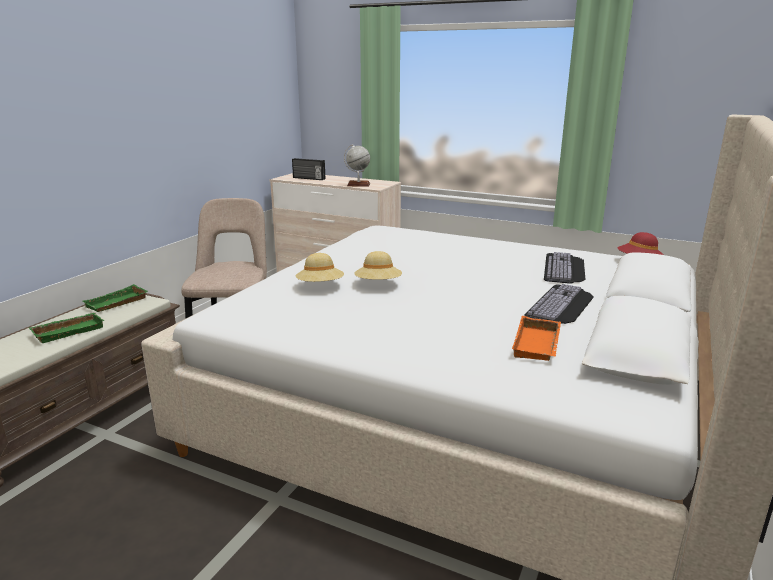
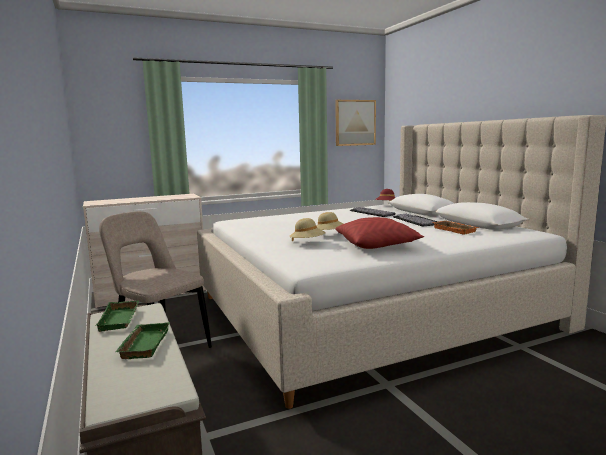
camera: 50 degrees left, 10 degrees down
(308, 178) = (117, 201): radio -> none
(357, 320) = (377, 245): none -> red pillow
(358, 184) = (173, 197): globe -> none
(695, 96) = (355, 122): none -> picture

